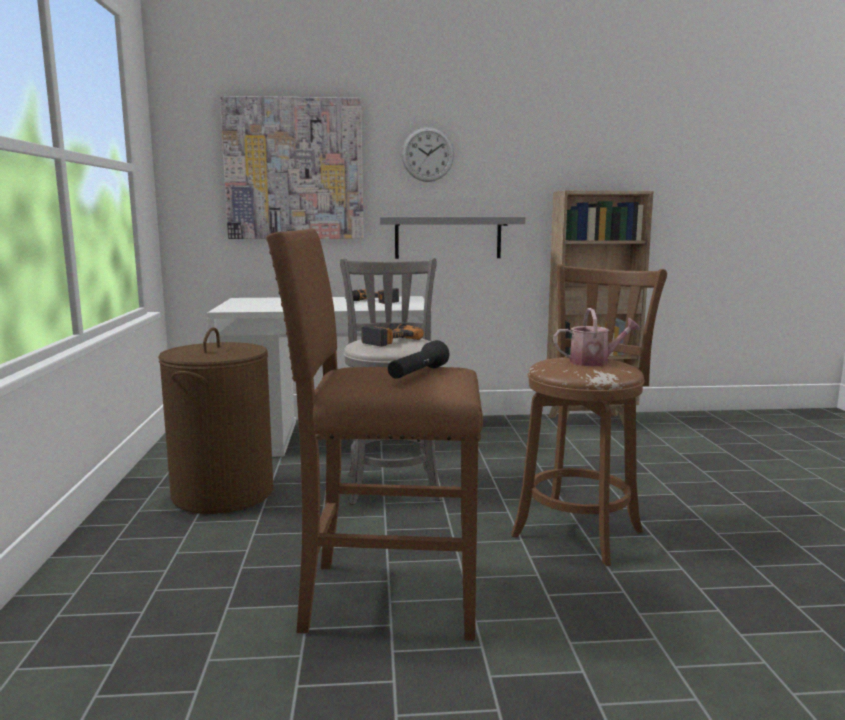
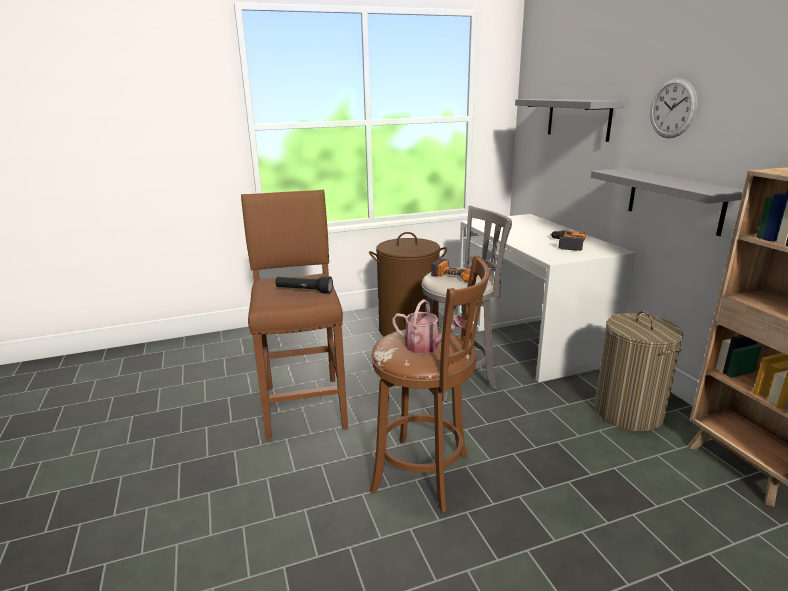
camera: 75 degrees right, 10 degrees up
(294, 169) = (578, 118): picture -> grey shelf
(505, 434) = (628, 412): none -> laundry basket
(594, 362) = (426, 346): watering can -> watering can turned 45 degrees counterclockwise

